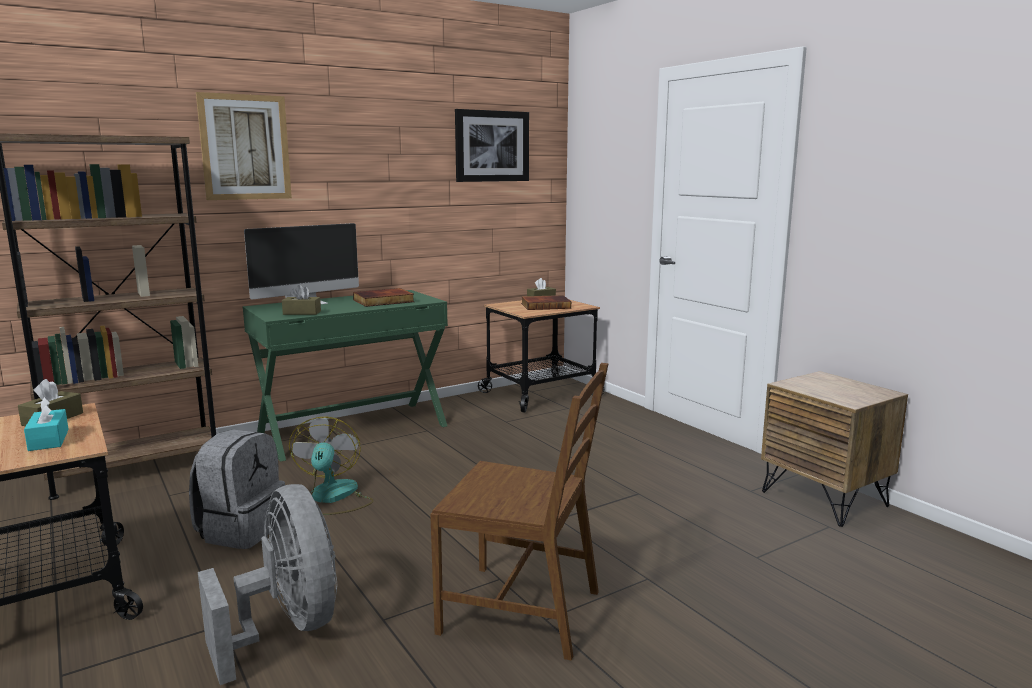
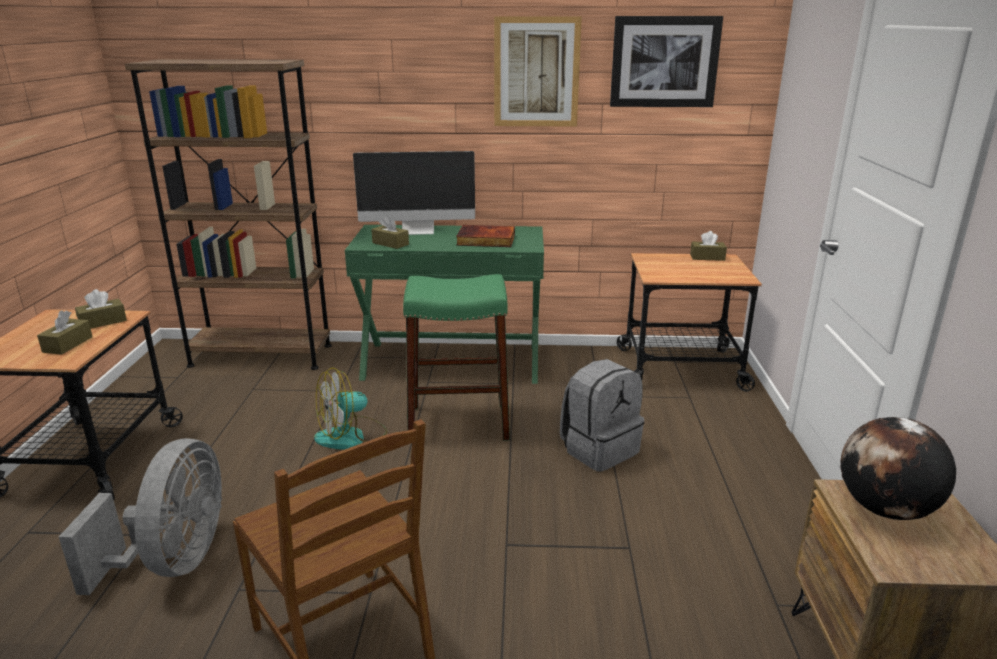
camera: 35 degrees right, 10 degrees up
(48, 440) = (67, 344): turquoise tissue box -> brown tissue box
(241, 530) = (256, 444): grey backpack -> grey backpack (599, 449)
(245, 147) = (370, 66): picture -> picture (536, 72)
(333, 498) = (351, 436): fan -> fan turned 150 degrees counterclockwise
(417, 464) = (458, 422): none -> green stool
(546, 305) = (697, 268): book -> none
(815, 385) = (885, 510): none -> globe

